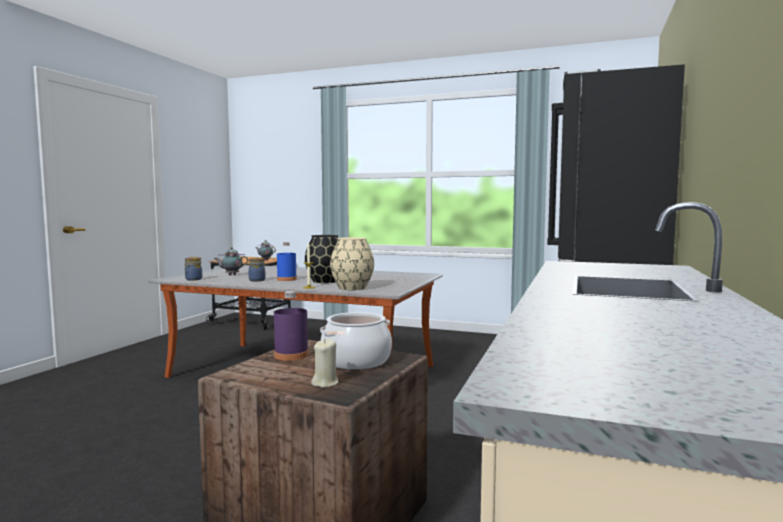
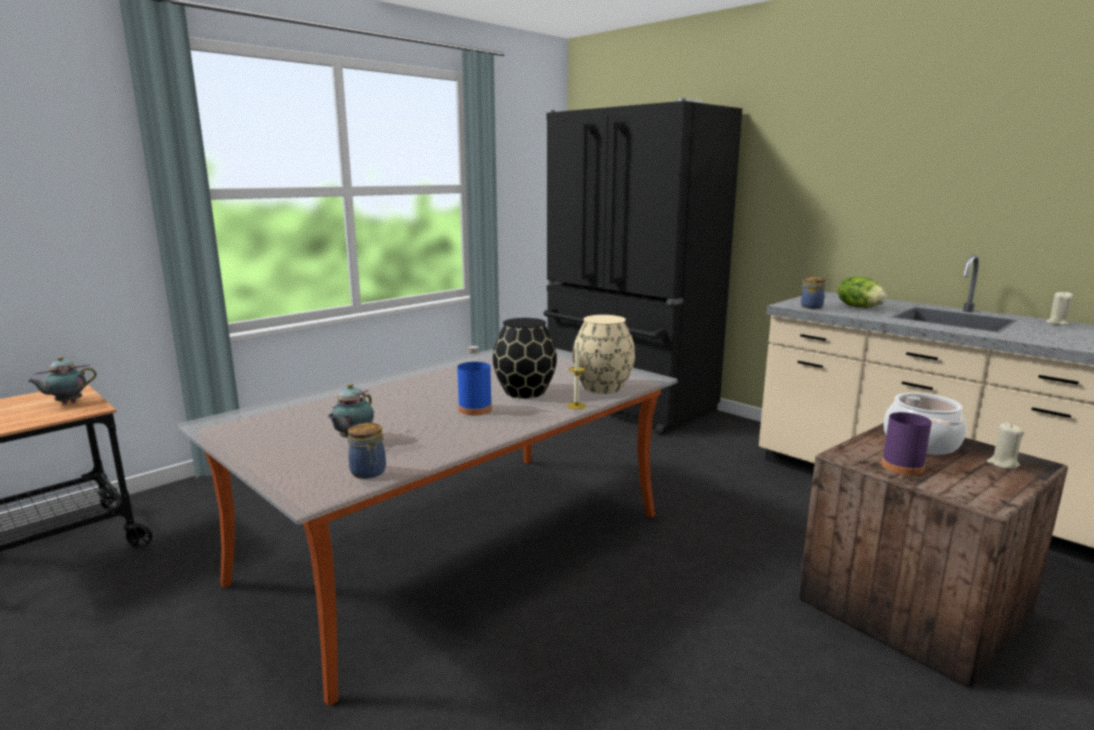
camera: 65 degrees left, 10 degrees up
(257, 280) = (456, 427): jar -> jar (810, 307)
(610, 271) = (859, 307): none -> lettuce
(728, 311) = (1057, 323): none -> beige candle

